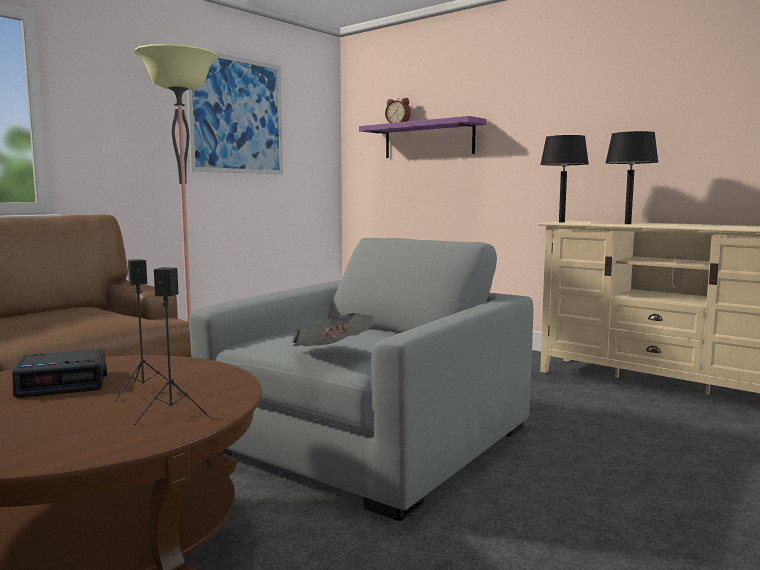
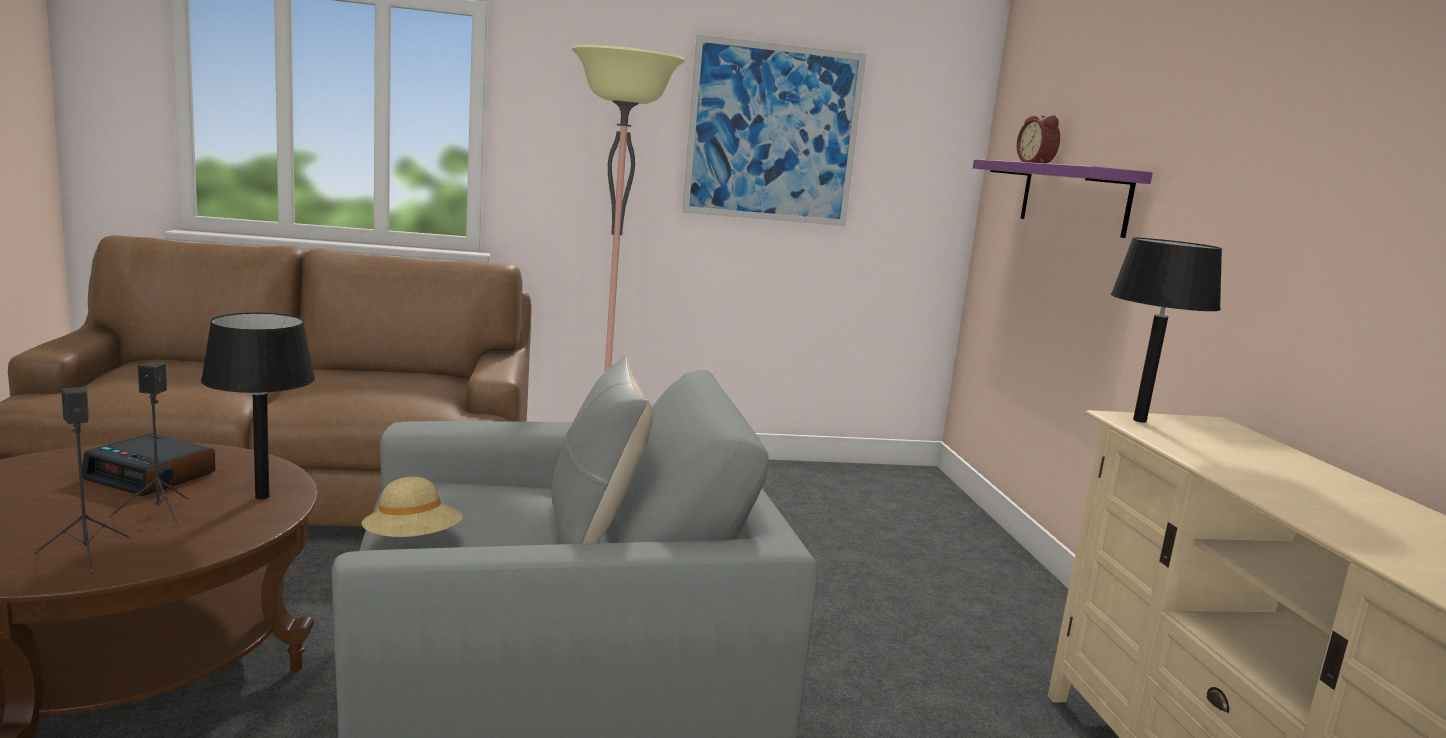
camera: 40 degrees right, 5 degrees up
(332, 354) = (412, 542): newspaper -> beige hat
(378, 332) = (593, 527): none -> grey pillow
(627, 224) = (1243, 467): black table lamp -> black table lamp (262, 496)

